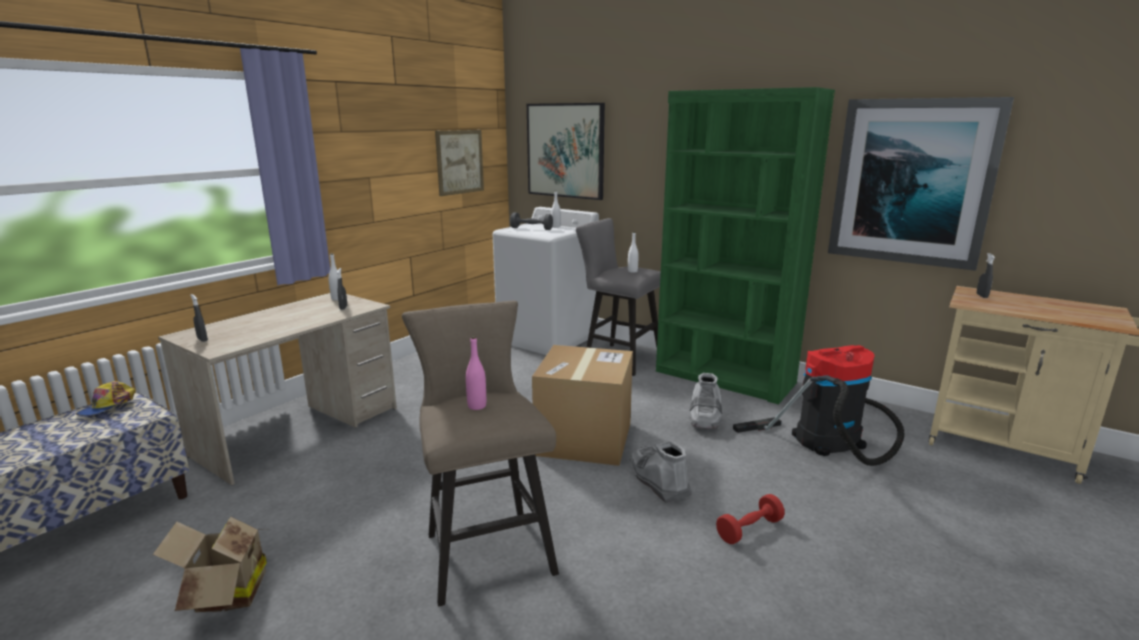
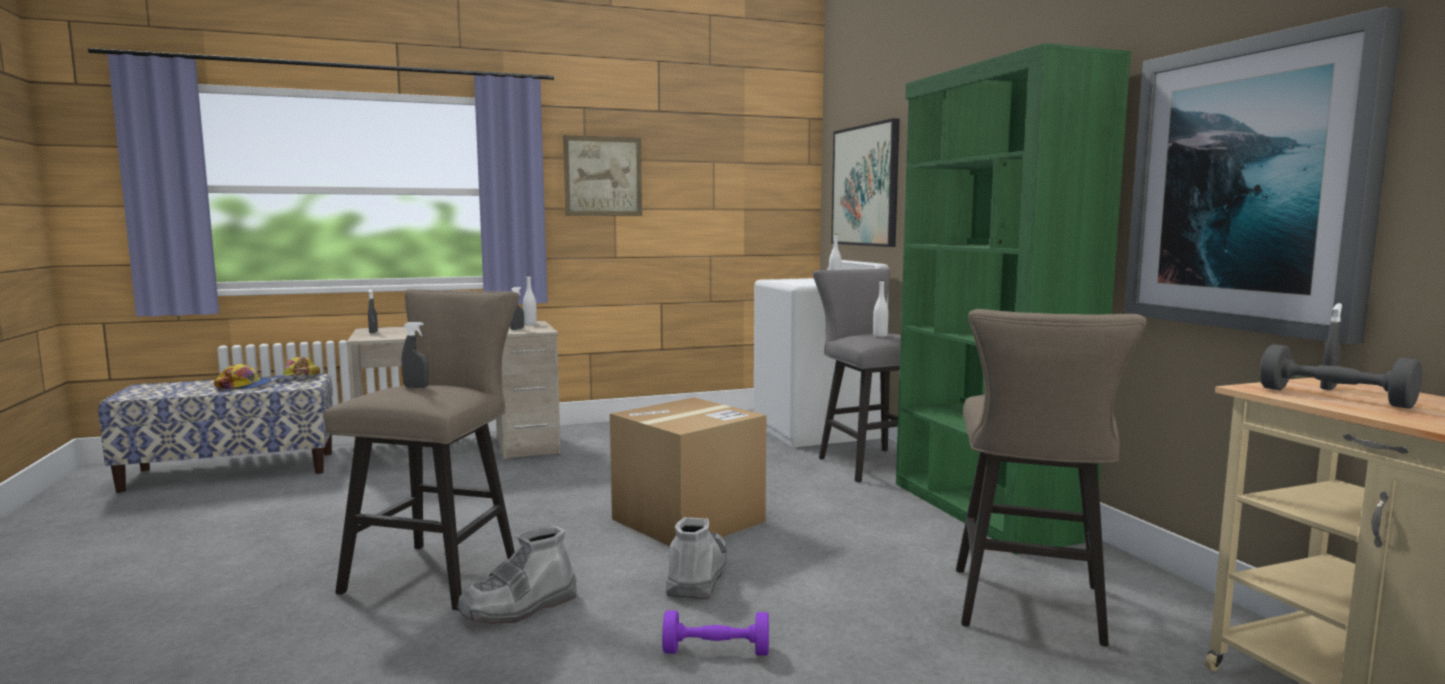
camera: 35 degrees right, 10 degrees down
(64, 433) = (244, 386): none -> cap
(225, 595) = (239, 535): cardboard box -> none
(459, 162) = (742, 201): picture -> picture (603, 176)
(477, 406) = (416, 387): pink bottle -> grey spray bottle
(531, 229) = (799, 281): grey dumbbell -> grey dumbbell (1334, 398)
(704, 419) = (871, 541): grey boot -> grey boot (519, 607)
(749, 529) = (716, 651): red dumbbell -> purple dumbbell
(832, 439) = (1029, 611): vacuum cleaner -> beige stool

